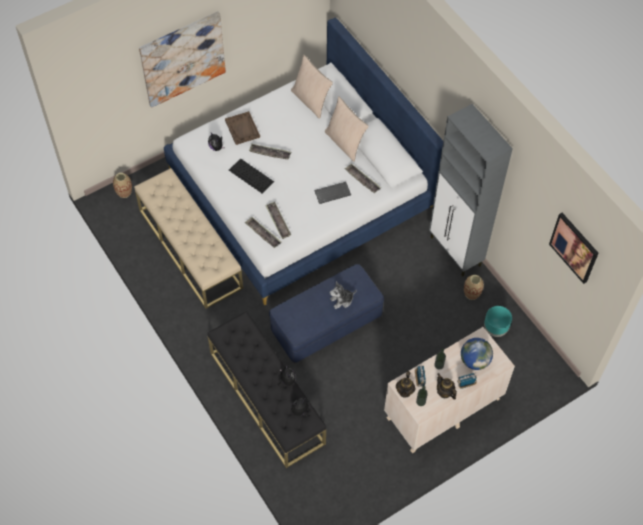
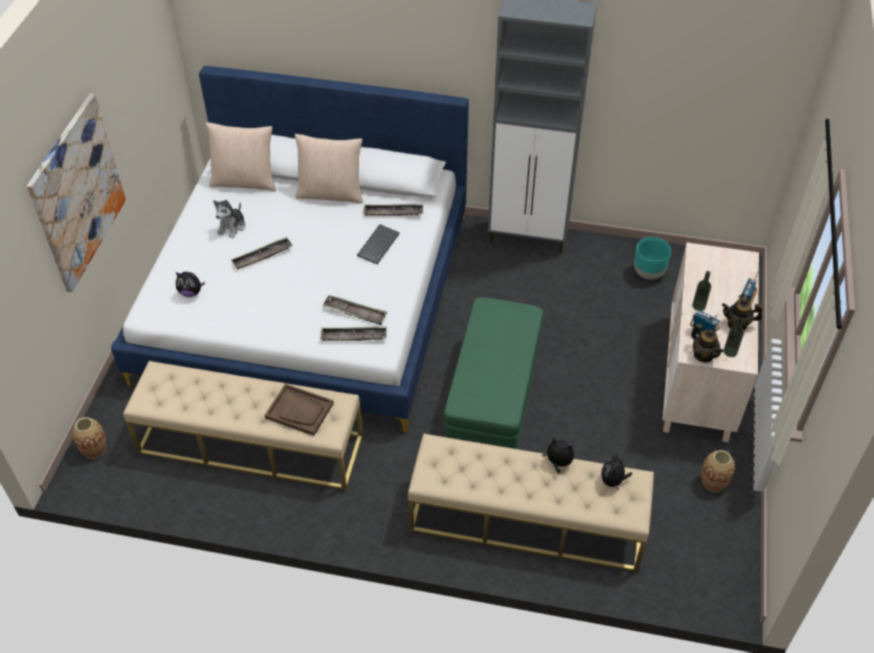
camera: 45 degrees left, 10 degrees down
(242, 129) = (200, 255): brown tray -> brown tray (299, 410)
(251, 176) = (268, 291): keyboard -> none
(266, 397) = (526, 520): black bench -> beige bench
(326, 324) = (493, 396): blue ottoman -> green ottoman
(342, 300) = (508, 341): plush toy -> plush toy (232, 227)
(471, 293) = (589, 260): vase -> vase (713, 482)
(474, 360) = (722, 276): globe -> none
(574, 247) = (734, 68): picture -> none

